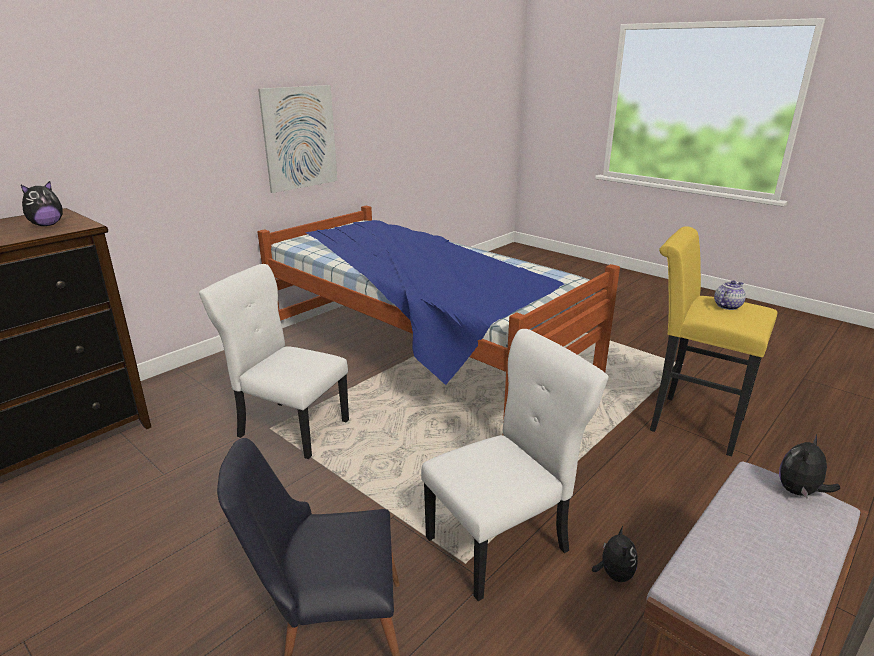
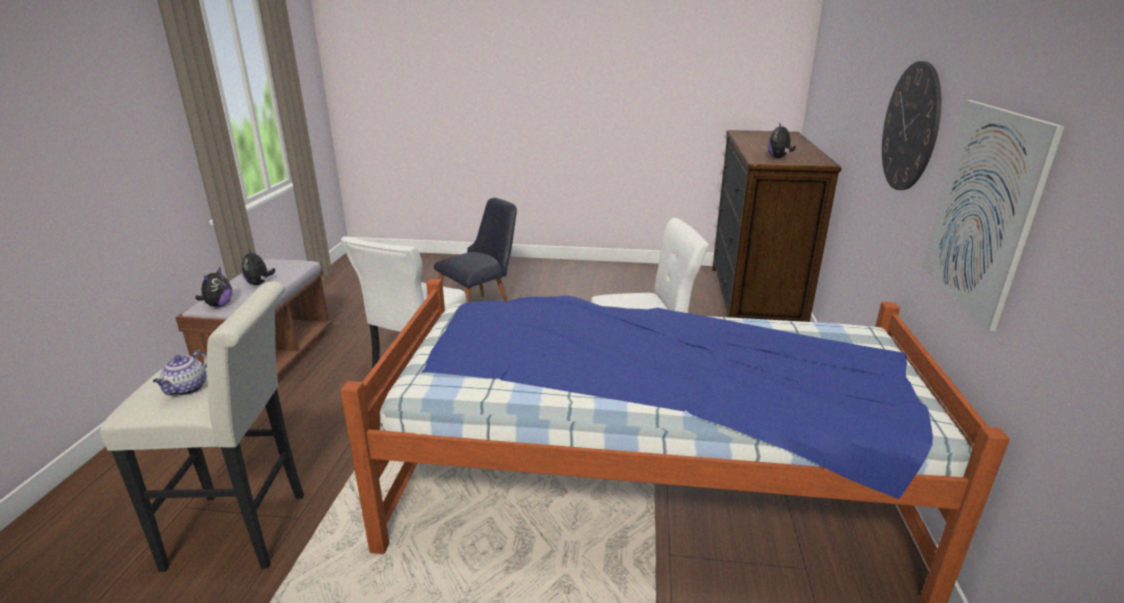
camera: 145 degrees right, 0 degrees up
(191, 124) = (910, 127): none -> wall clock
(614, 574) = (340, 369): plush toy -> plush toy (259, 283)
(689, 422) = (248, 530): yellow stool -> white stool

